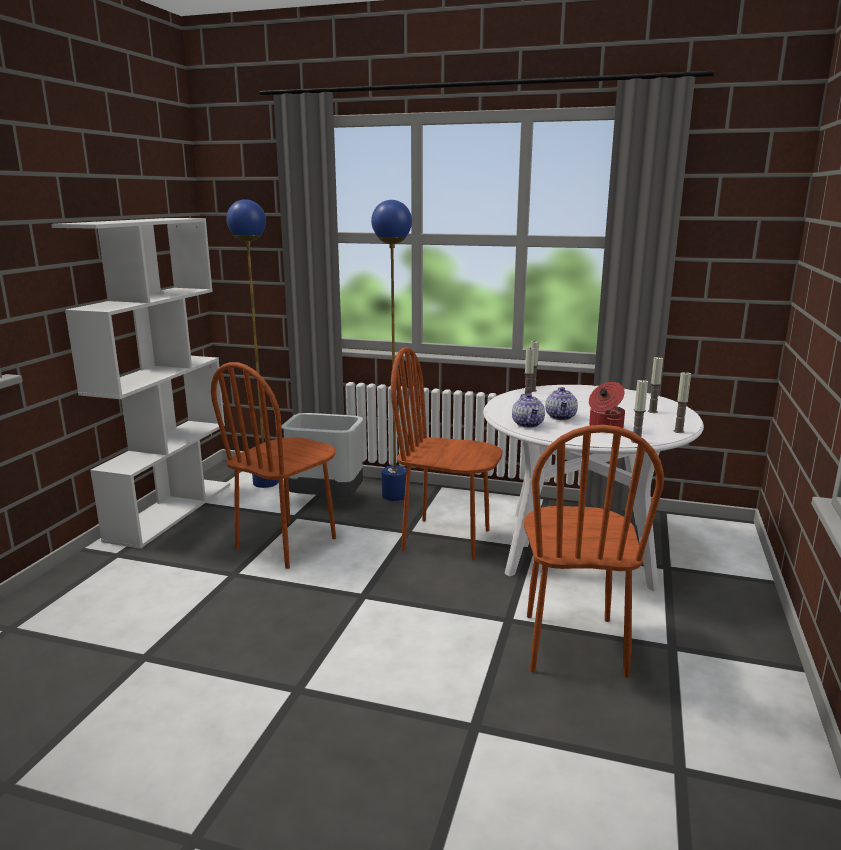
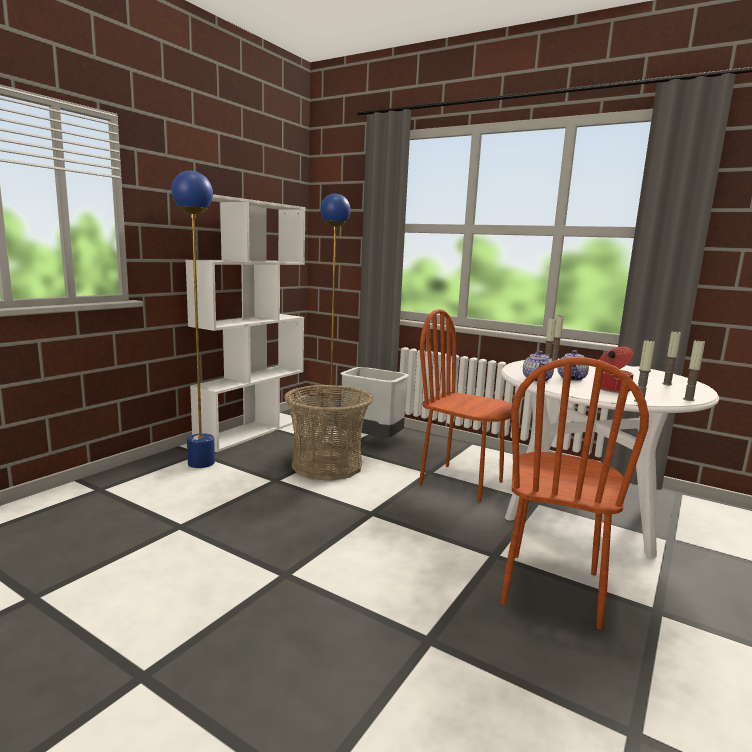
camera: 15 degrees right, 5 degrees down
(287, 543) = (327, 465): brown chair -> basket
(395, 496) = (429, 445): blue floor lamp -> blue floor lamp (201, 463)

